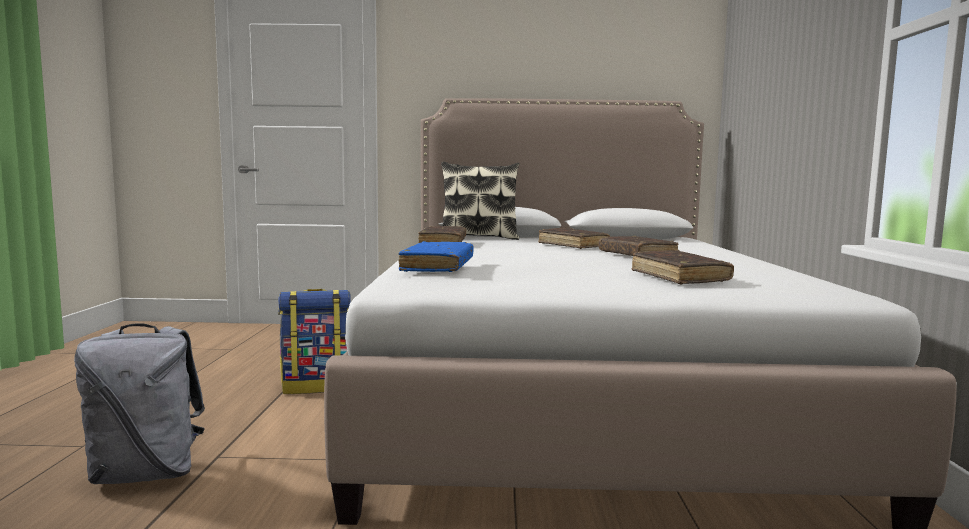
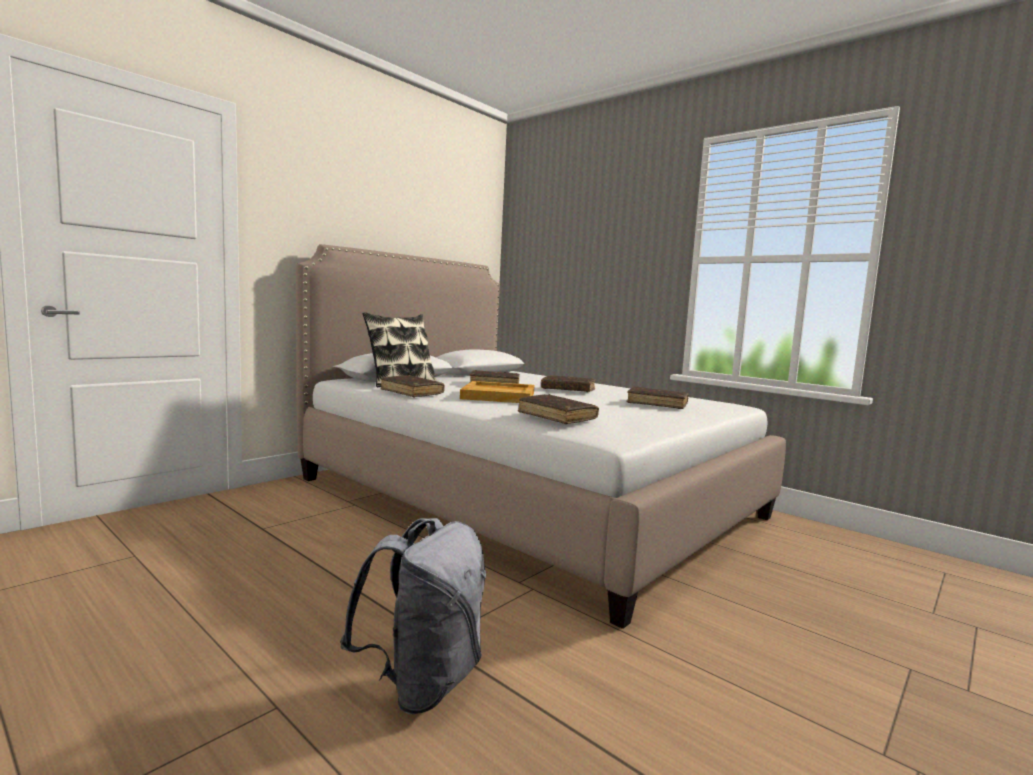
camera: 50 degrees left, 0 degrees up
(317, 386) = (347, 556): backpack -> none
(437, 267) = (557, 417): blue book -> brown book
(507, 251) = (499, 396): none -> beige tray

